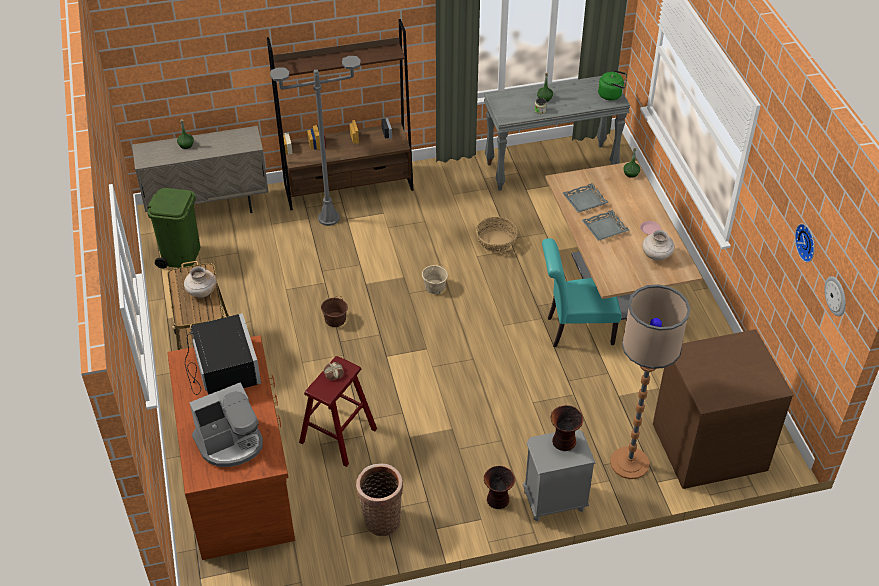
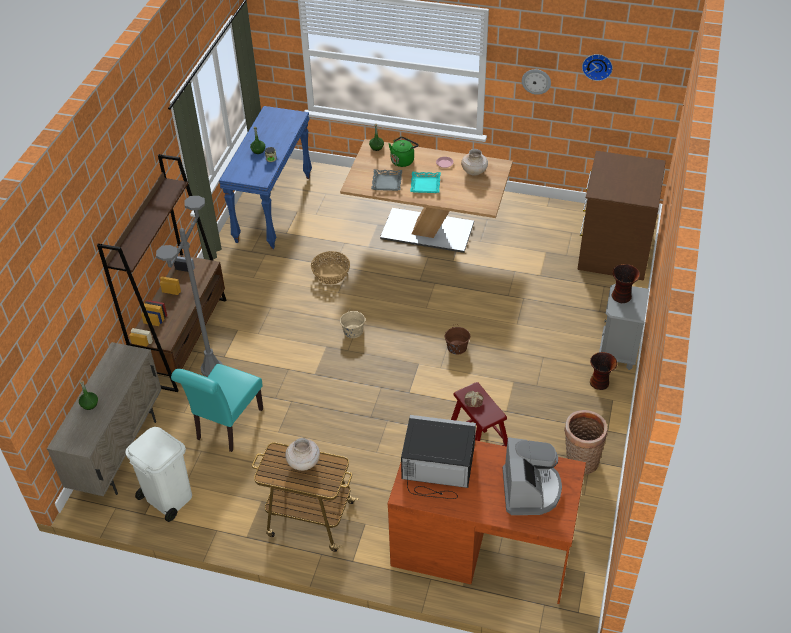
camera: 60 degrees left, 0 degrees up
(181, 255) = (168, 497): green trash can -> white trash can
(335, 319) = (342, 410): brown bucket -> brown bucket (457, 347)
(551, 167) = (273, 208): grey console table -> blue console table
(575, 330) = (460, 270): turquoise chair -> turquoise chair (227, 427)
(604, 228) = (425, 185): grey tray -> turquoise tray
(612, 95) = (288, 115): green kettle -> green kettle (403, 160)
(629, 463) = (606, 297): floor lamp -> none
(836, 296) = (649, 79): wall clock -> wall clock (536, 81)

